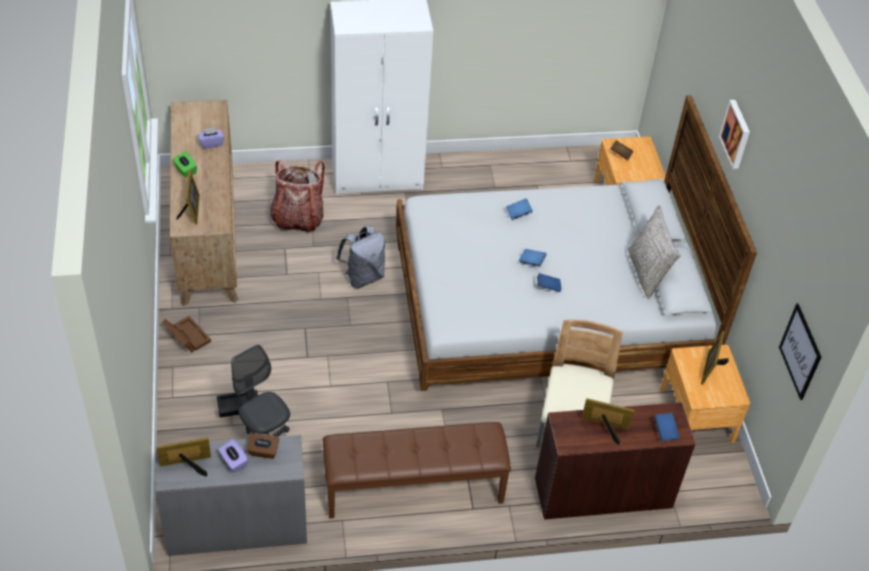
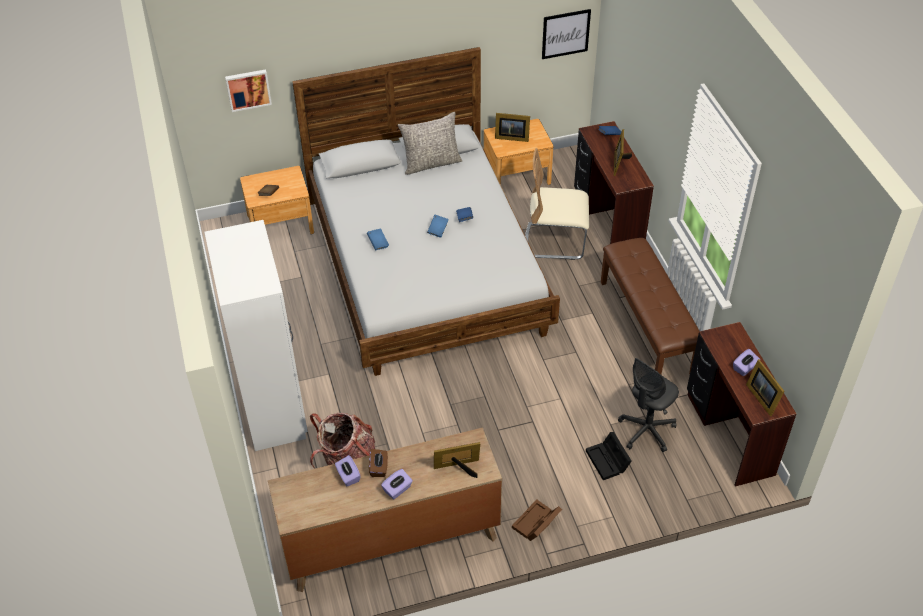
camera: 95 degrees left, 0 degrees up
(185, 170) = (397, 489): green tissue box -> purple tissue box
(236, 526) = (728, 434): grey desk -> brown desk
(263, 452) = (726, 351): brown tissue box -> brown tissue box (379, 468)
(363, 277) = (420, 396): grey backpack -> none
(736, 134) = (381, 31): picture -> picture (248, 89)

